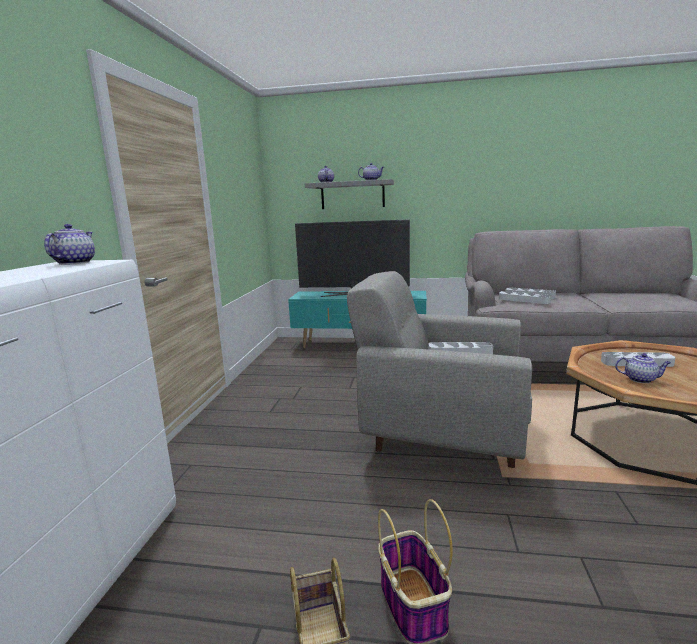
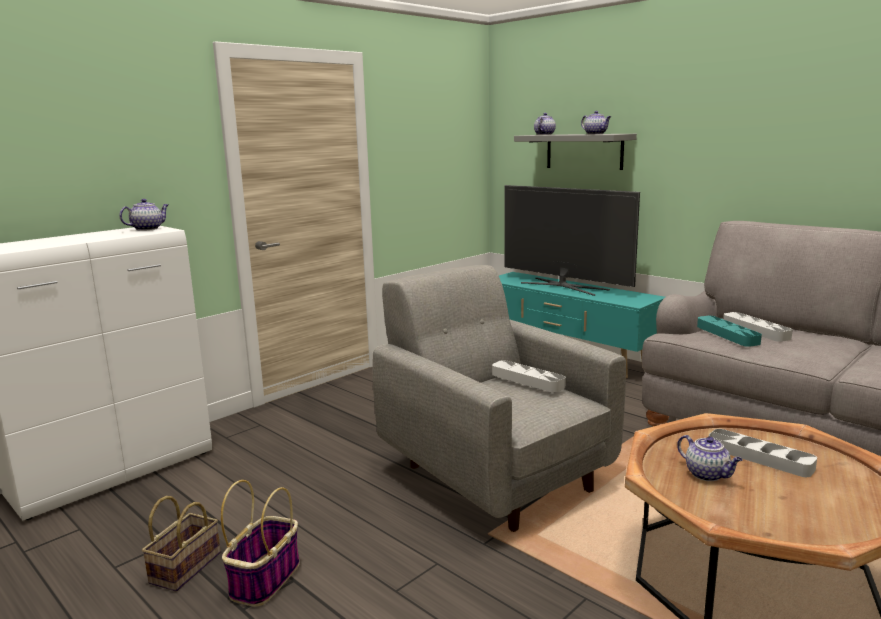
camera: 35 degrees right, 0 degrees up
(524, 300) = (727, 335): grey tray -> turquoise tray

